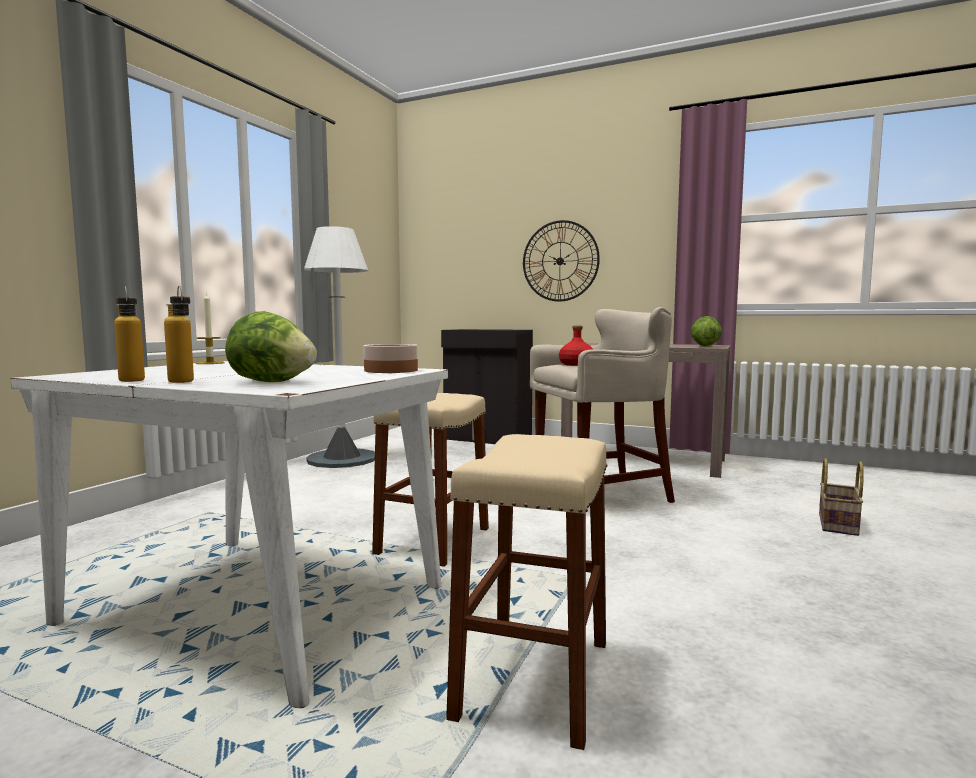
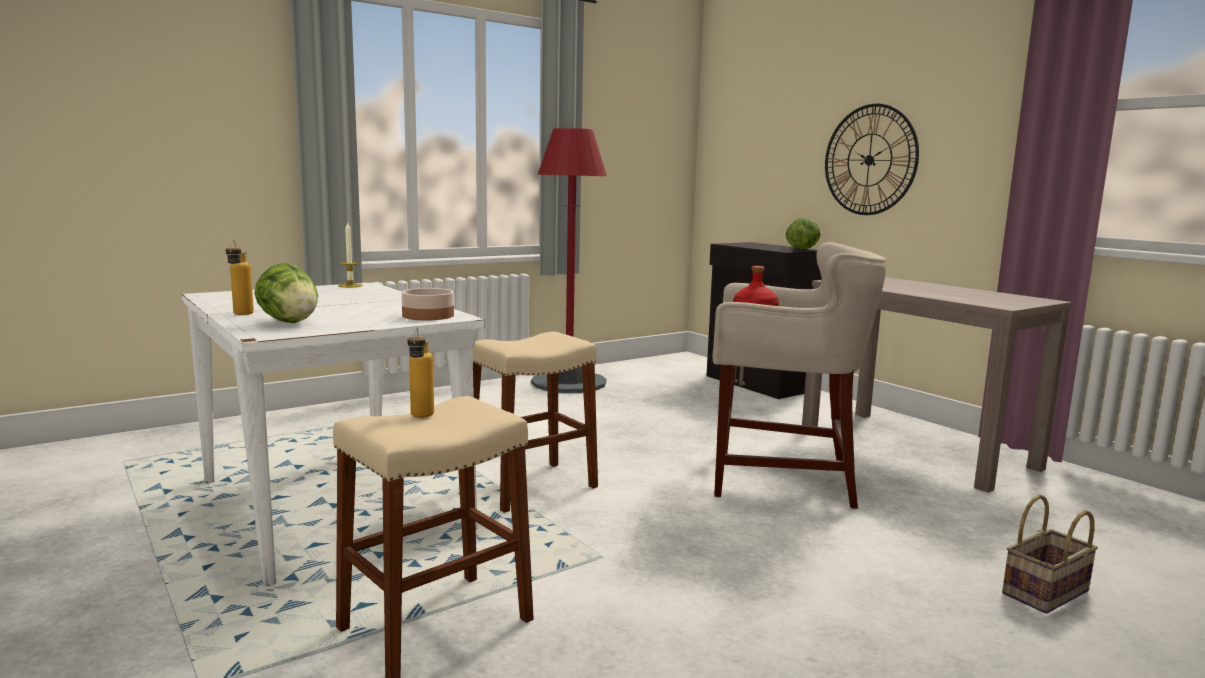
camera: 30 degrees right, 5 degrees up
(132, 381) = (221, 309): bottle -> bottle (420, 417)
(342, 459) = (569, 383): white floor lamp -> red floor lamp
(704, 346) = (1005, 301): lettuce -> lettuce (802, 249)

